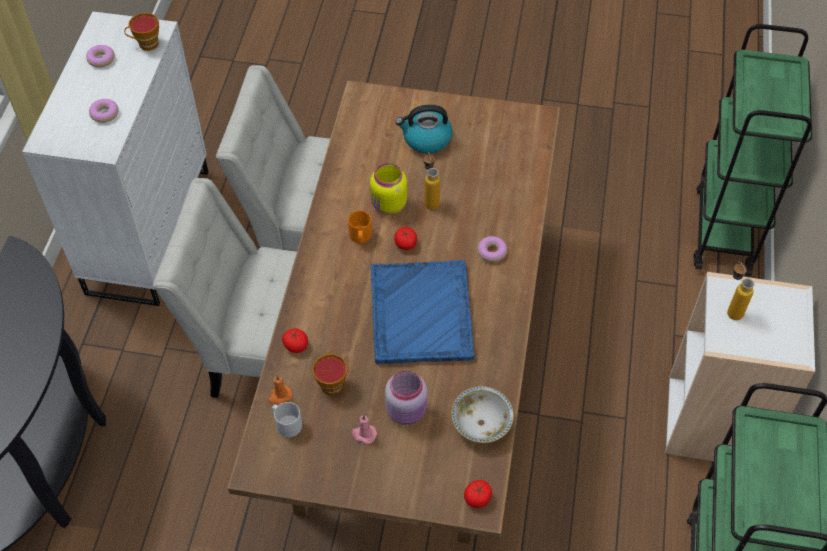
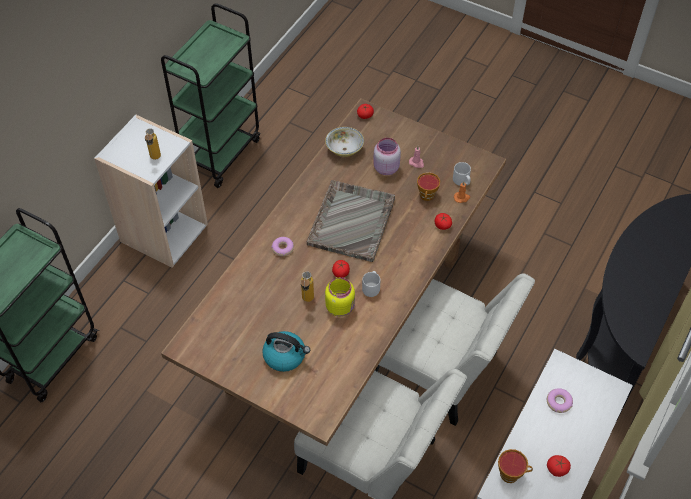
camera: 160 degrees left, 0 degrees up
(101, 59) = (557, 469): donut -> tomato
(360, 237) = (371, 287): orange mug -> grey mug
(421, 314) = (352, 221): blue tray -> grey tray

